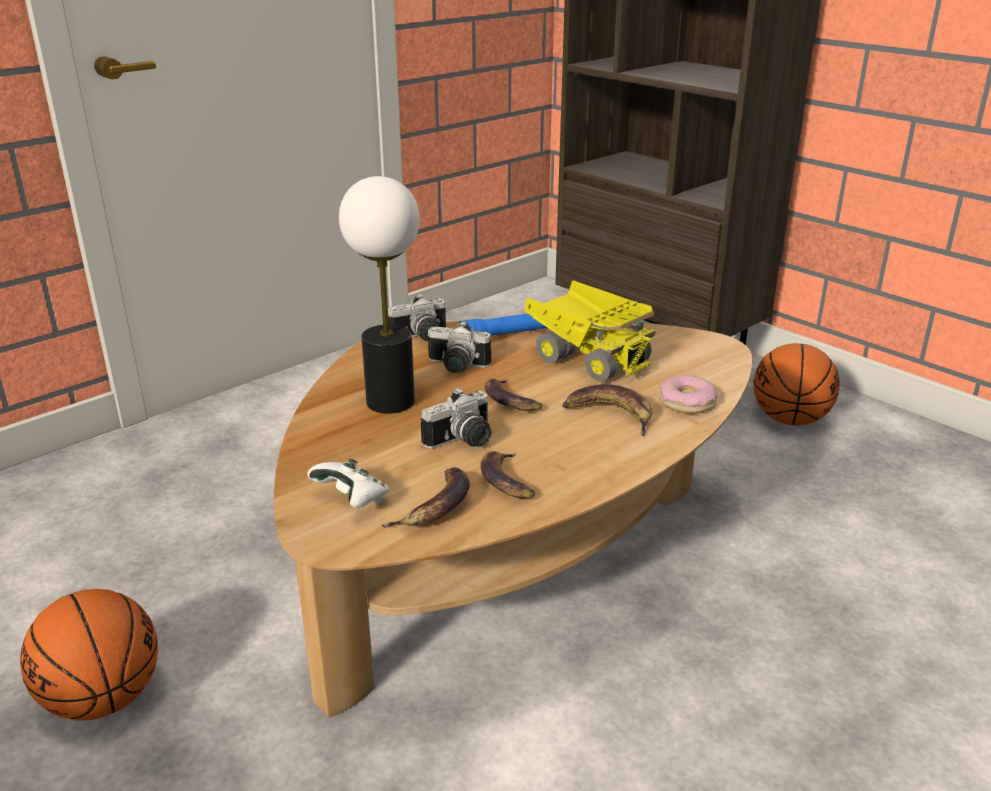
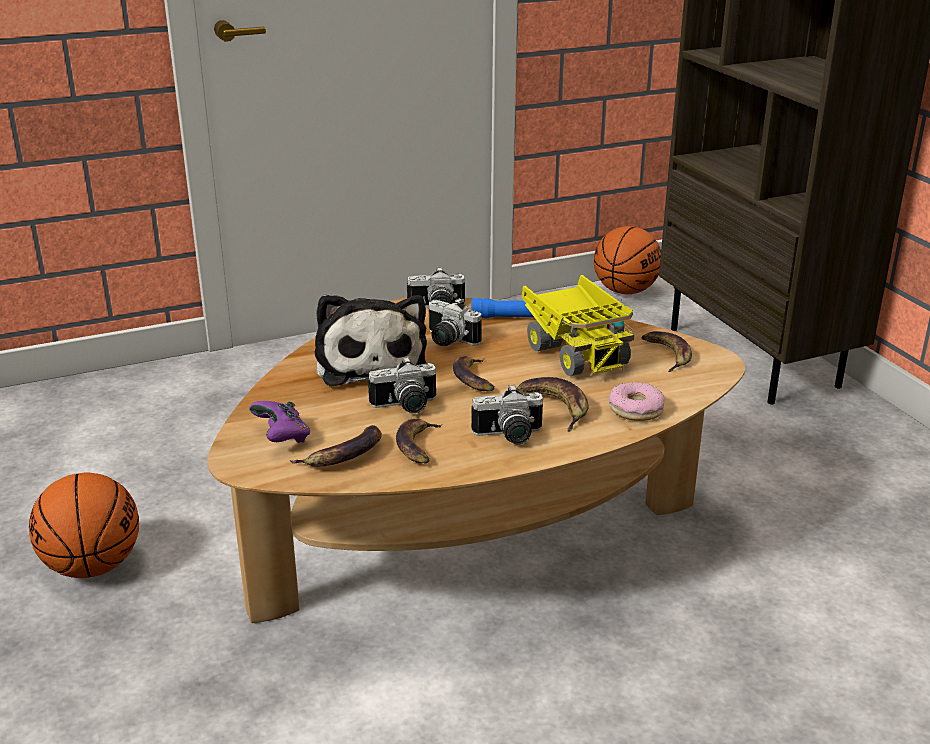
camera: 20 degrees right, 0 degrees up
(353, 500) = (282, 437): white game controller -> purple game controller
(390, 401) = (369, 361): table lamp -> plush toy
(591, 452) = (509, 436): none -> camera
(671, 346) = (667, 354): none -> banana
(789, 419) = (849, 458): basketball -> basketball (625, 291)

